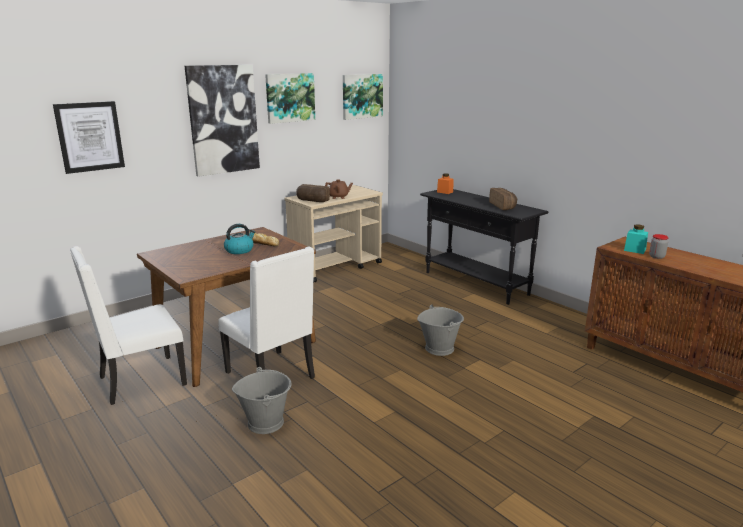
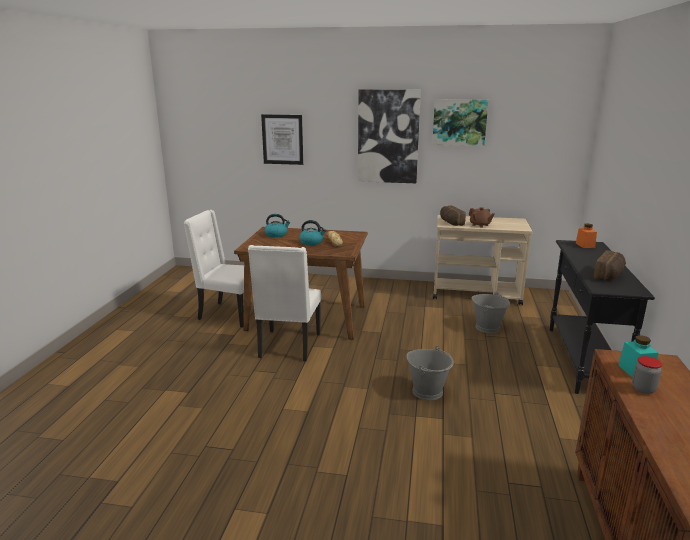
camera: 50 degrees right, 0 degrees up
(181, 255) = (276, 235): none -> kettle
(266, 422) = (235, 370): grey bucket -> grey bucket (488, 327)
(362, 96) = (552, 126): picture -> none

